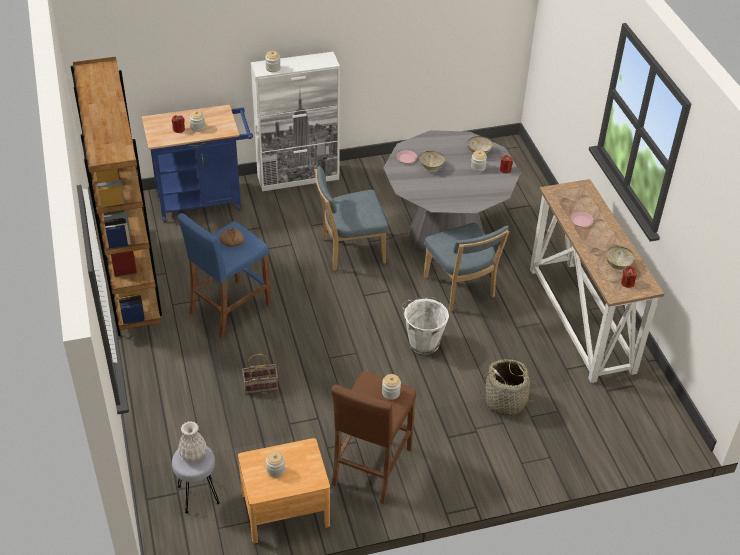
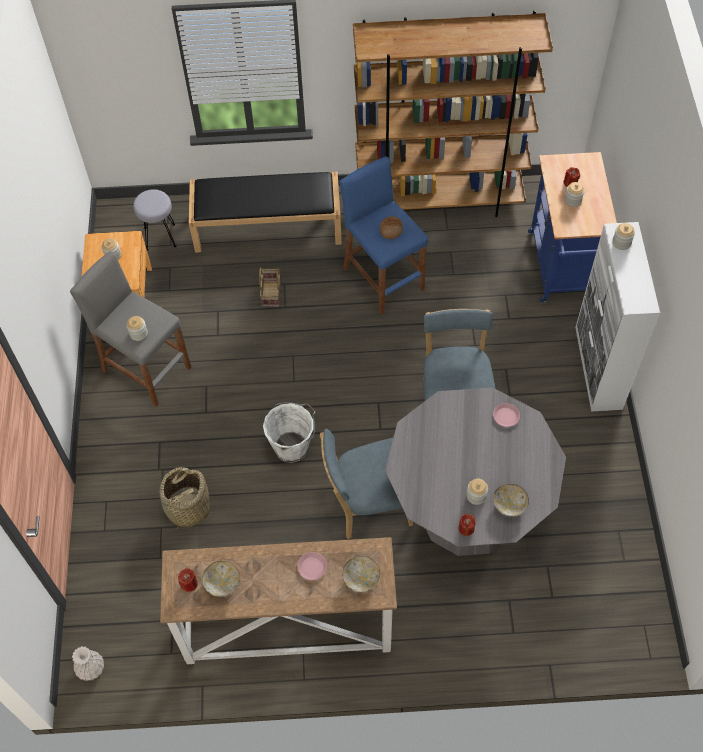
camera: 105 degrees right, 15 degrees up
(174, 403) = (268, 226): none -> black bench
(193, 455) = (154, 202): white vase -> white vase (91, 669)
(371, 466) = (146, 369): brown stool -> grey stool
(431, 167) = (484, 441): bowl -> bowl (361, 579)

